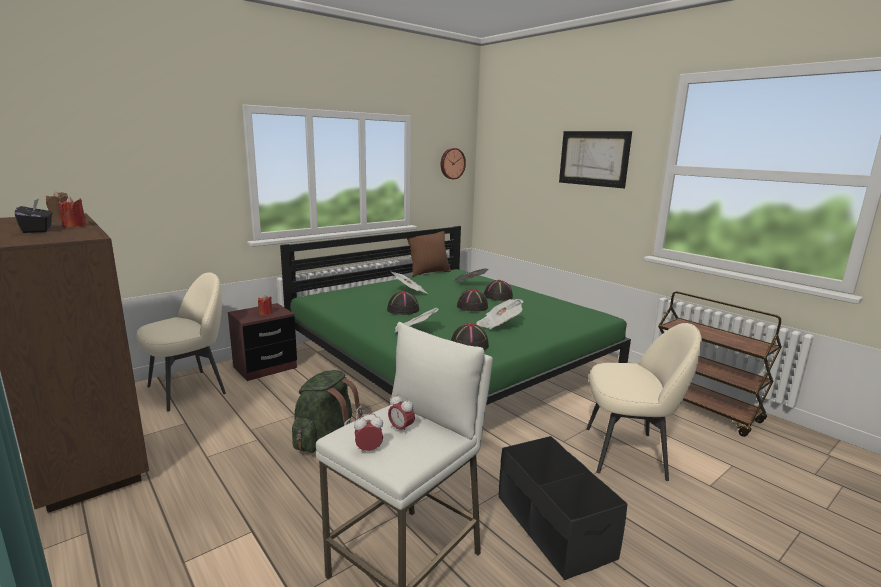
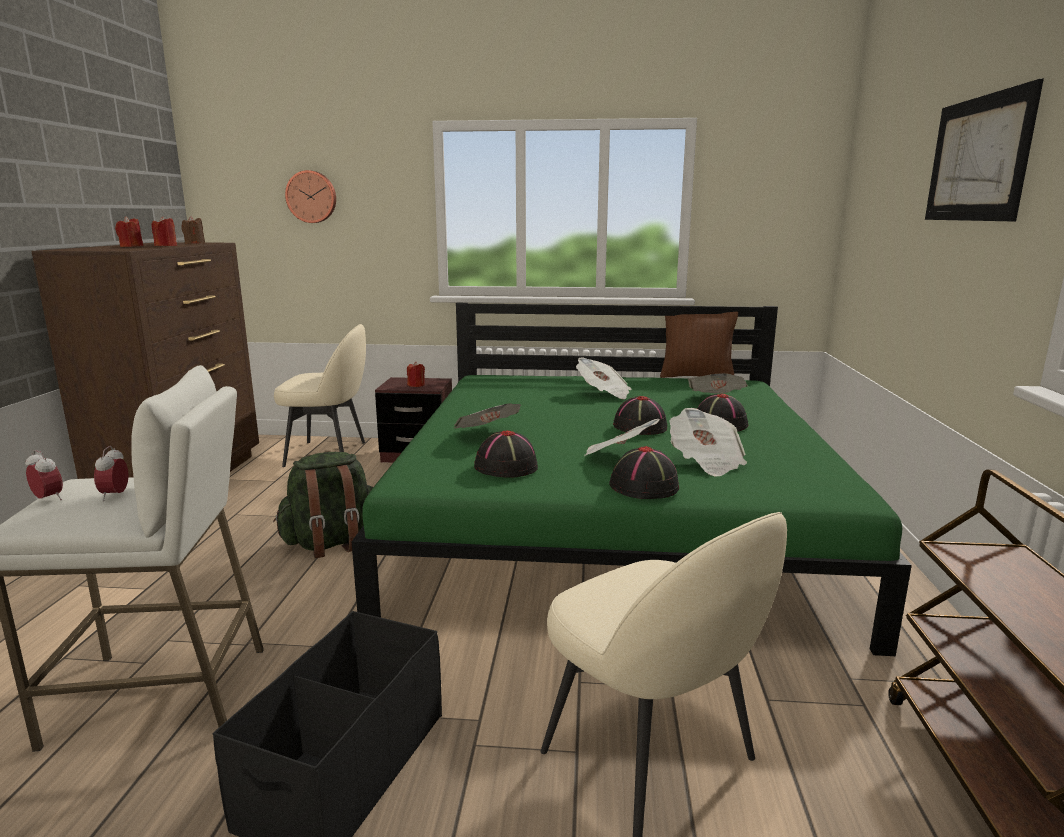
camera: 45 degrees right, 0 degrees up
(38, 230) = (131, 246): black tissue box -> red candle
(403, 310) = (540, 409): black hat -> black hat (644, 487)
(452, 163) = (784, 197): wall clock -> wall clock (312, 197)
(533, 316) = (706, 462): none -> newspaper

